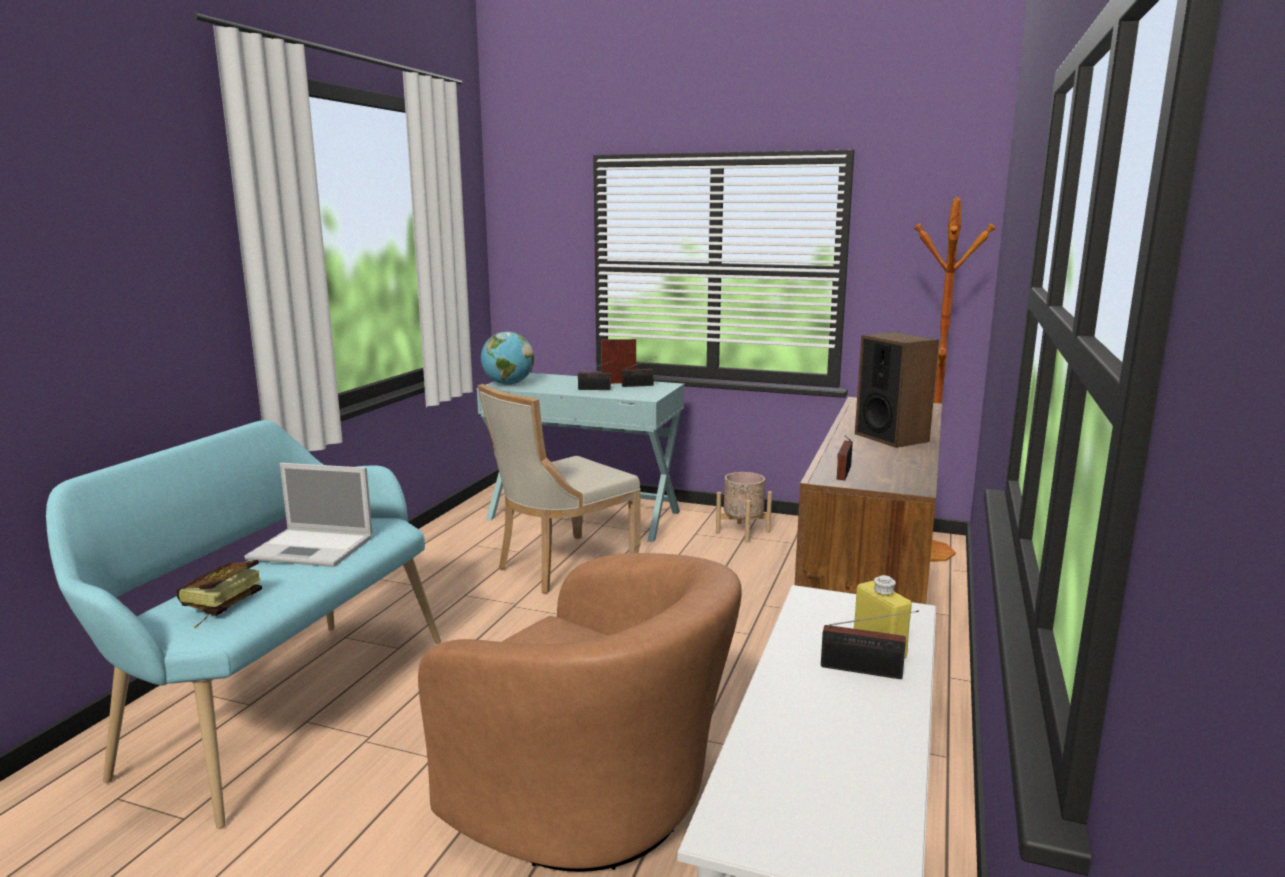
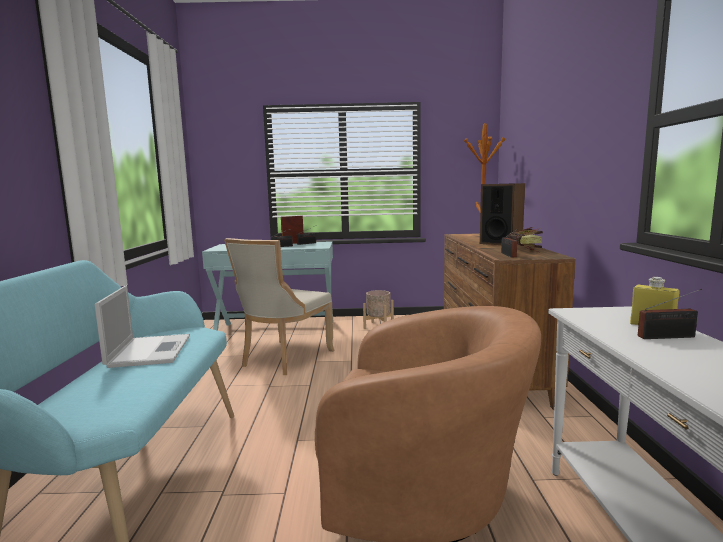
camera: 20 degrees left, 5 degrees down
(217, 608) = (100, 400): book -> book (525, 250)
(313, 548) = (150, 350): laptop -> laptop turned 90 degrees counterclockwise
(508, 384) = (221, 248): globe -> none

